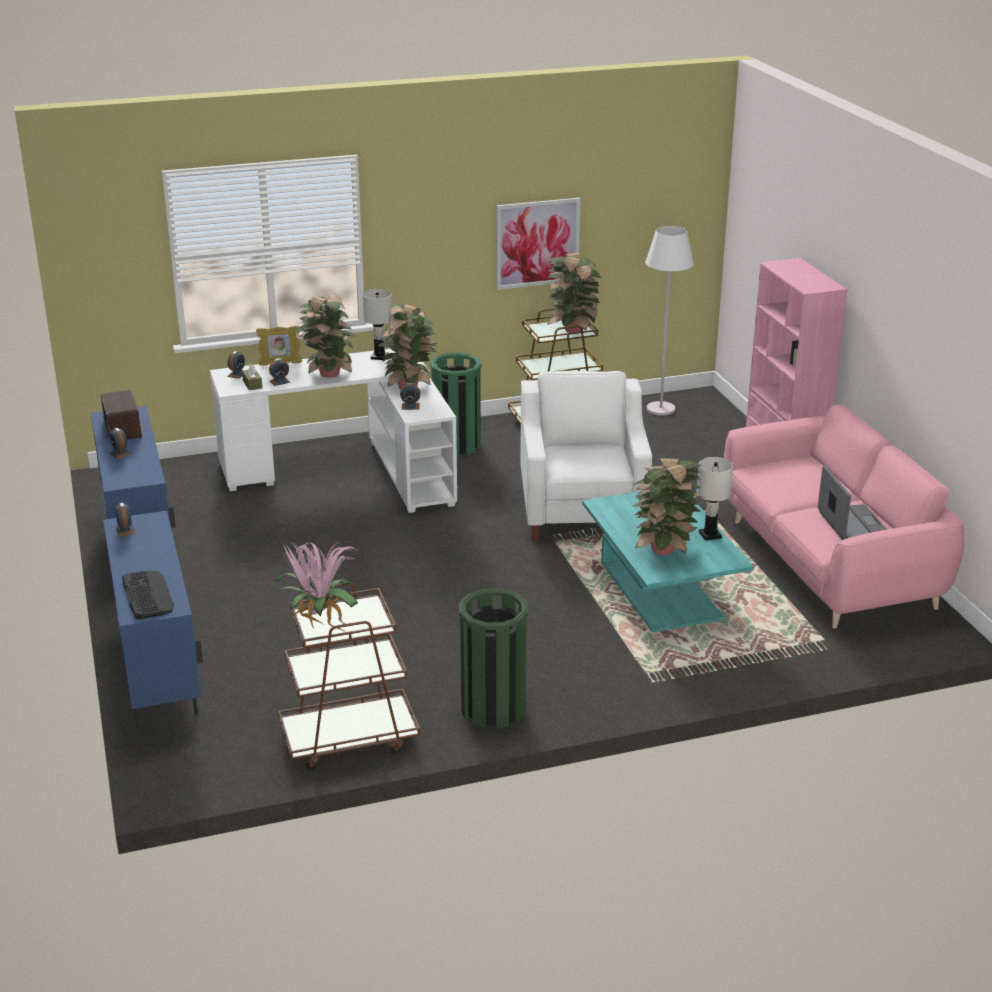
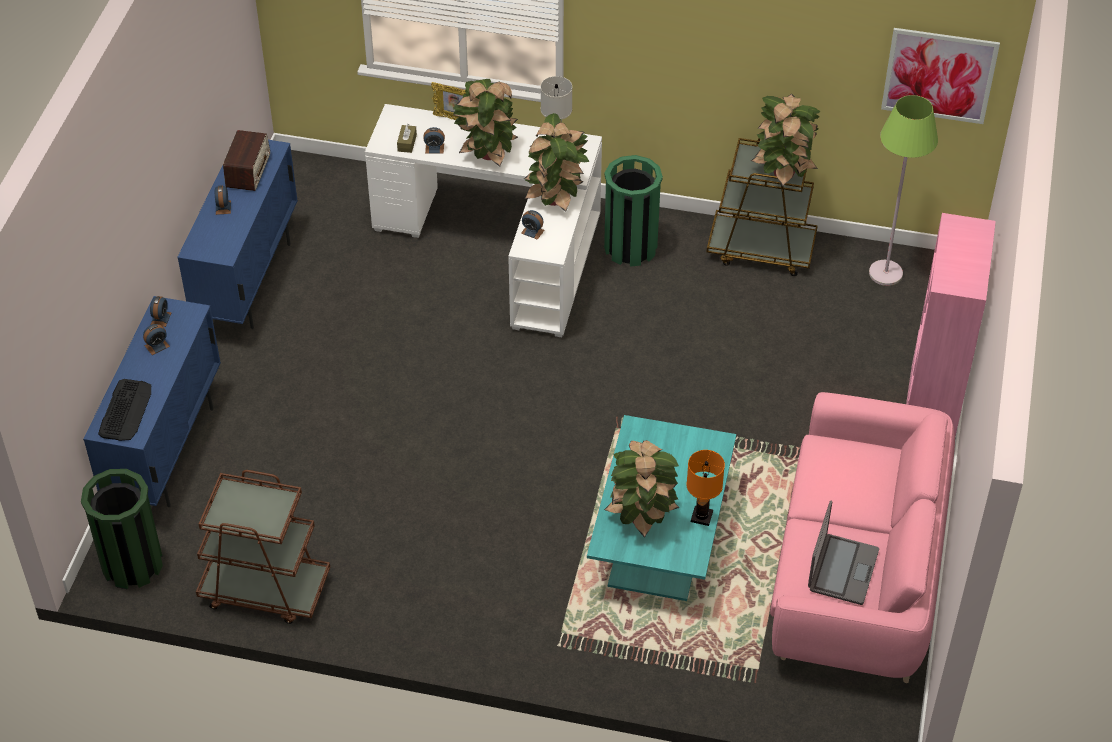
camera: 30 degrees right, 20 degrees up
(237, 374) = (404, 121): alarm clock -> alarm clock (157, 346)
(319, 621) = (231, 503): potted plant -> none
(493, 709) = (400, 612): green trash can -> green trash can (132, 564)
(537, 243) = (768, 67): picture -> picture (939, 75)
(582, 511) = (676, 395): white armchair -> none
(661, 409) = (886, 273): white floor lamp -> green floor lamp
(710, 535) = (702, 516): white table lamp -> orange table lamp

